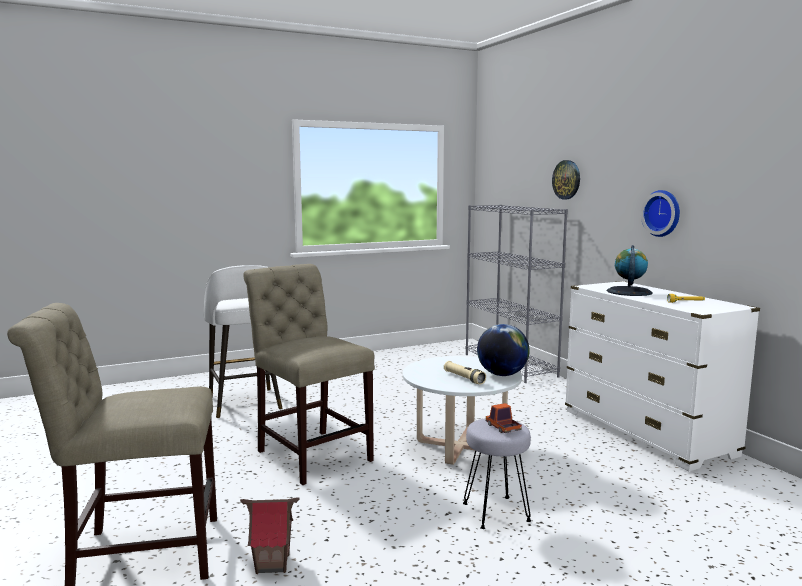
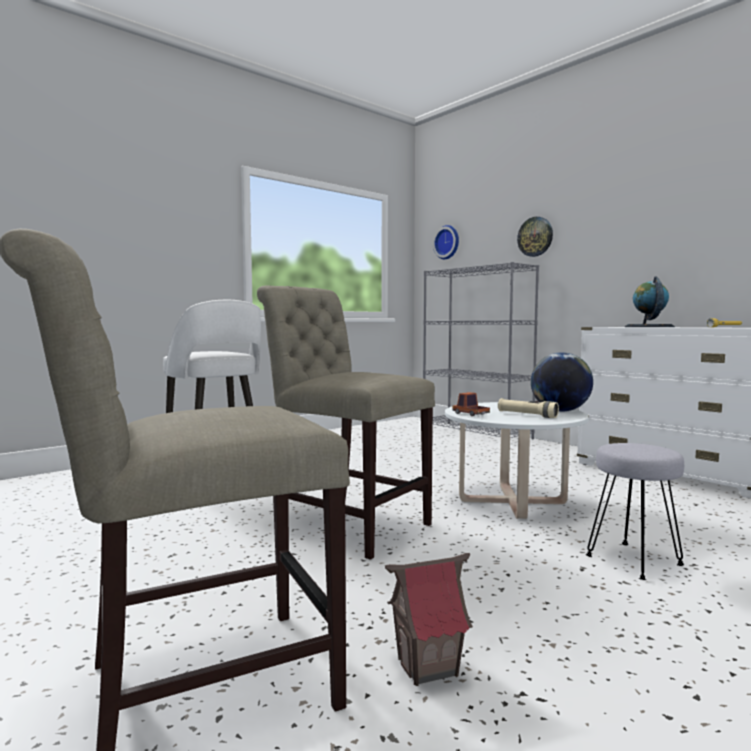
camera: 15 degrees left, 5 degrees down
(503, 428) = (646, 449): toy truck -> toy truck (470, 414)
(663, 213) = (662, 252): wall clock -> wall clock (447, 242)

